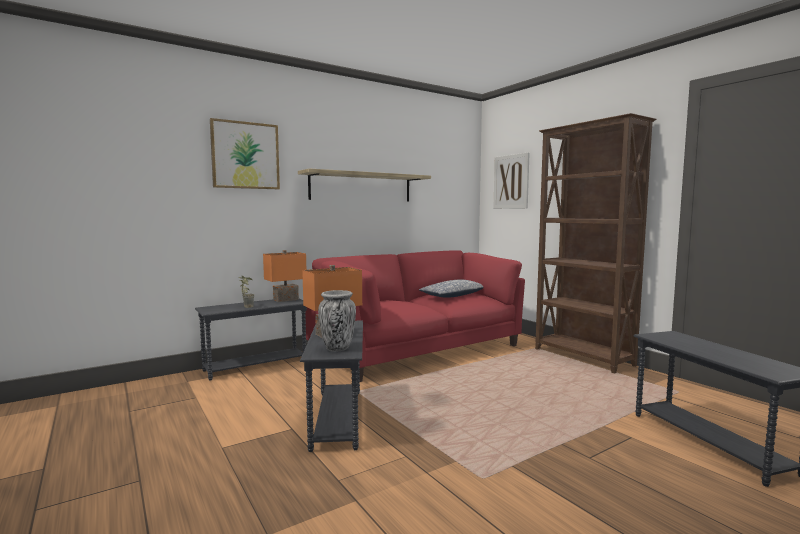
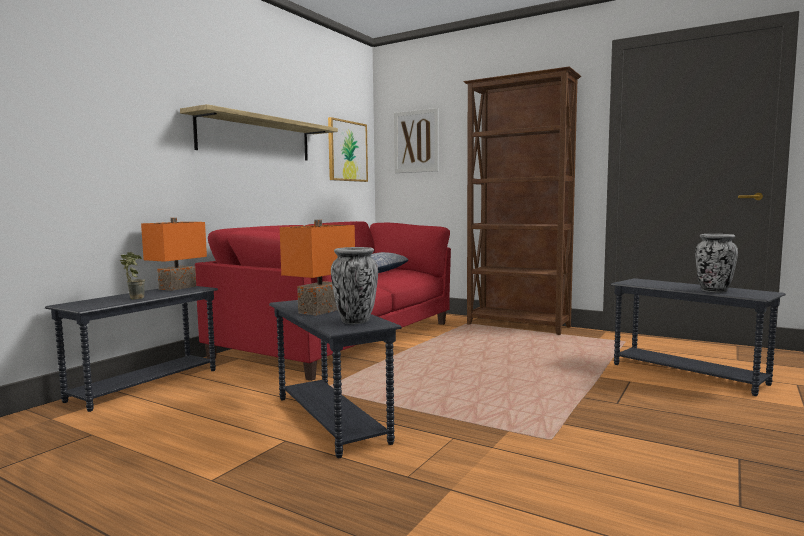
camera: 25 degrees left, 0 degrees up
(245, 155) = (109, 78): picture -> picture (347, 151)
(733, 360) = (713, 291): none -> vase

